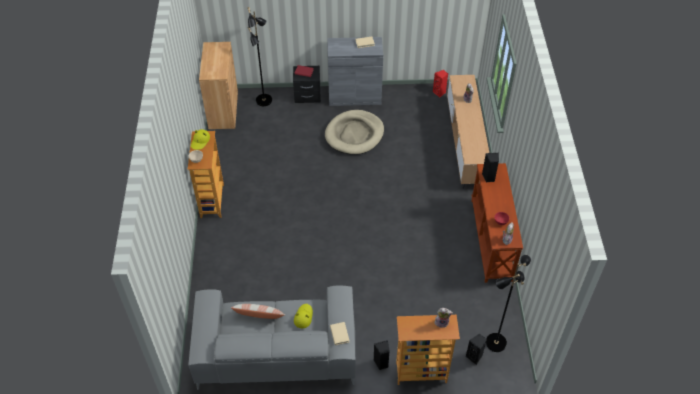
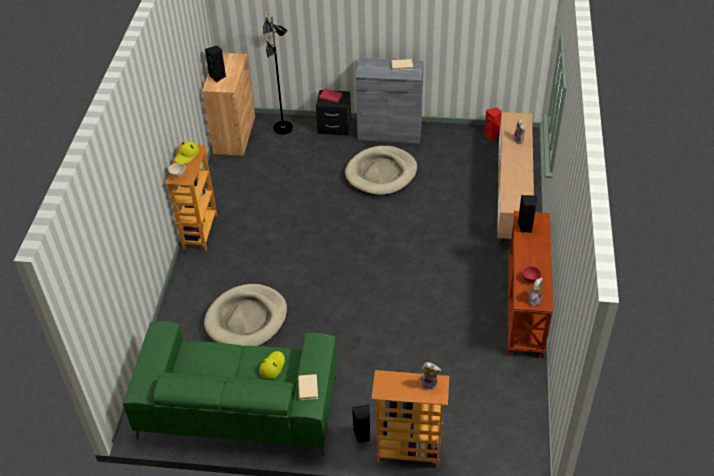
camera: 10 degrees right, 5 degrees down
(259, 316) = (220, 360): pillow -> none
(267, 275) = (246, 319): none -> beige dog bed
(276, 351) = (239, 406): grey sofa -> green sofa
(474, 357) = (479, 441): black speaker -> black speaker (218, 77)
(495, 342) = (508, 426): black floor lamp -> none

